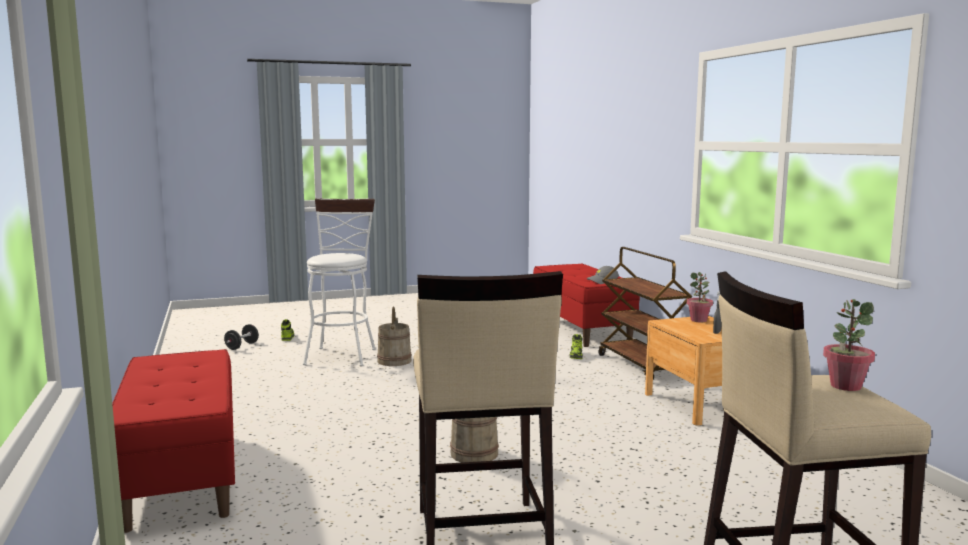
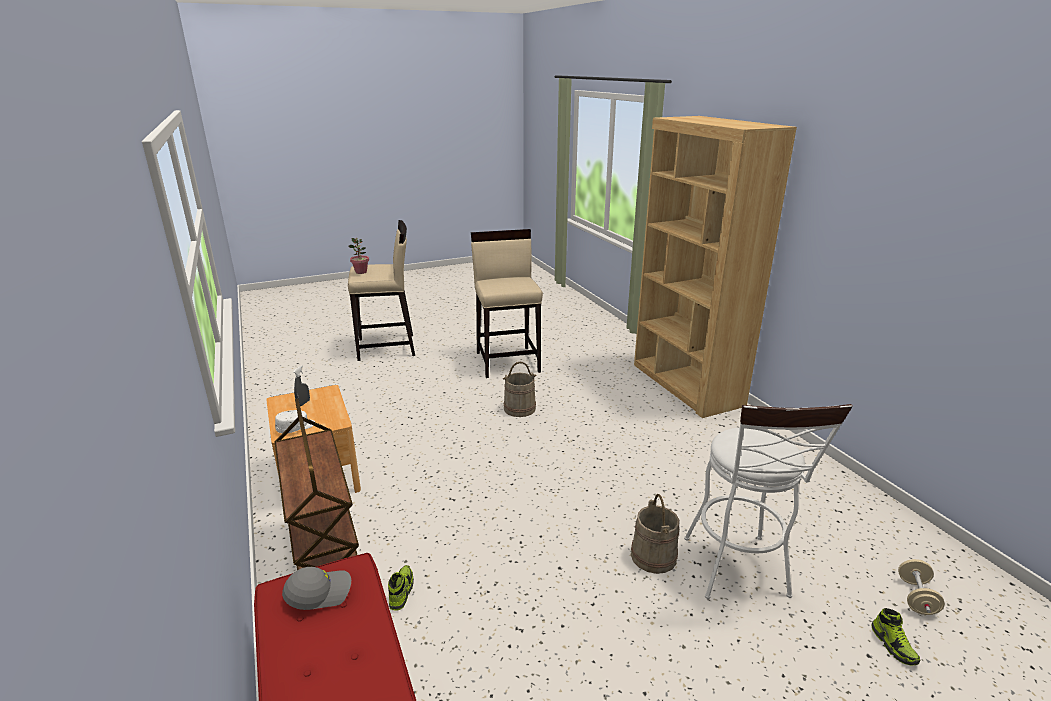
camera: 175 degrees right, 15 degrees up
(181, 476) = (686, 385): red bench -> brown bookcase
(242, 346) = (916, 597): black dumbbell -> beige dumbbell
(698, 320) = (296, 427): potted plant -> white cap

